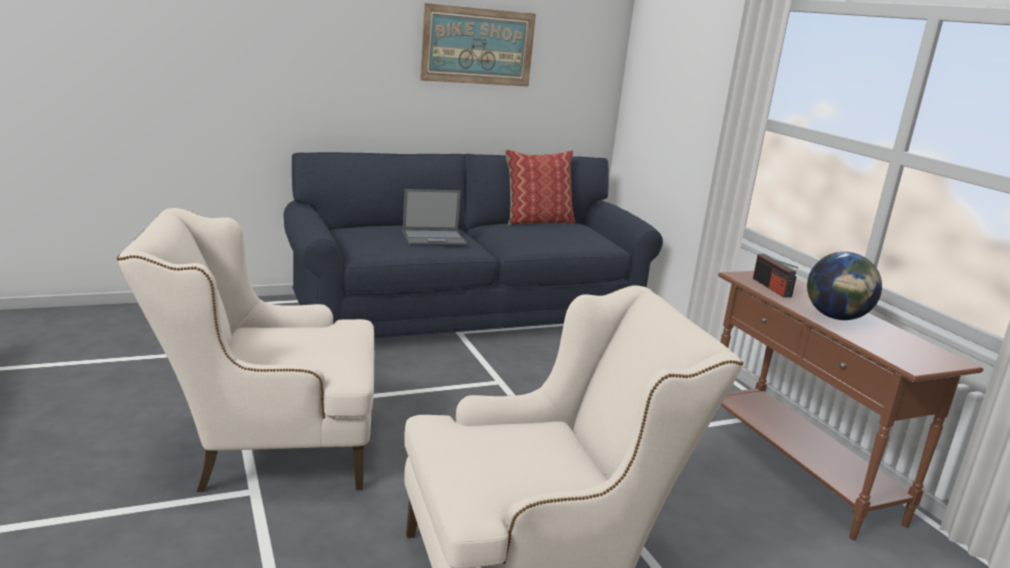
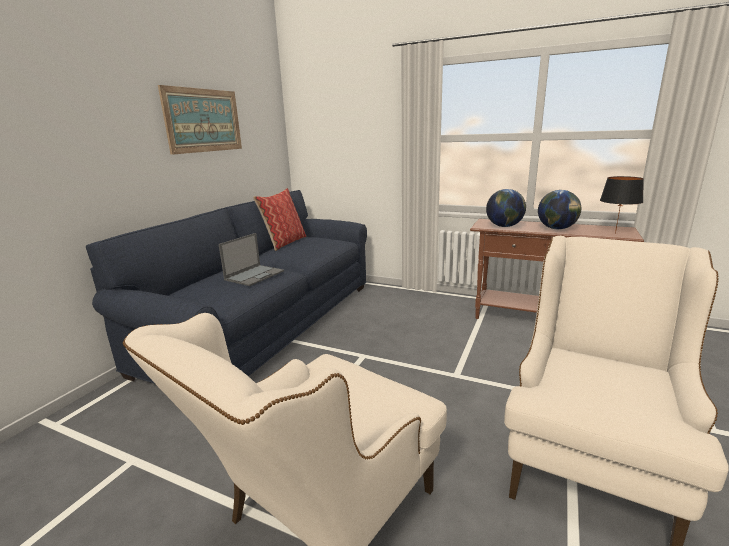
camera: 40 degrees left, 0 degrees up
(771, 287) = (504, 226): radio -> globe
(898, 355) = (614, 234): none -> black table lamp

